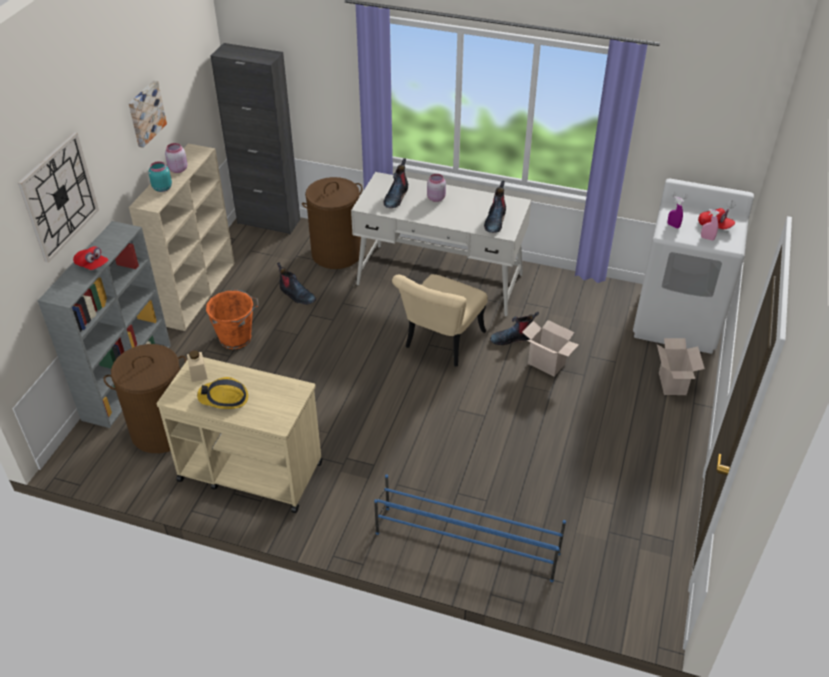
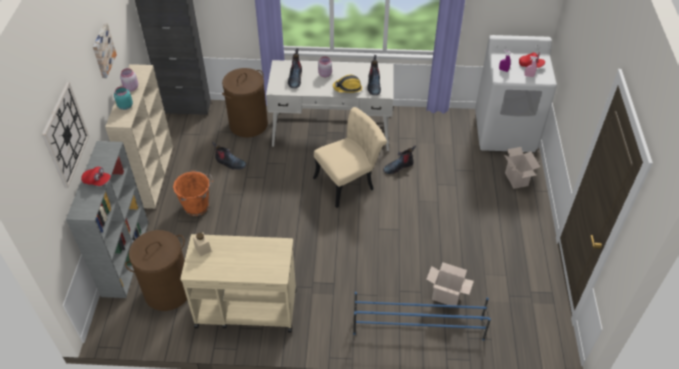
camera: 15 degrees left, 5 degrees up
(224, 398) = (230, 264): hard hat -> hard hat (348, 88)
(440, 344) = (349, 181): beige chair -> beige chair turned 135 degrees counterclockwise
(548, 364) = (429, 181): cardboard box -> cardboard box (447, 296)

